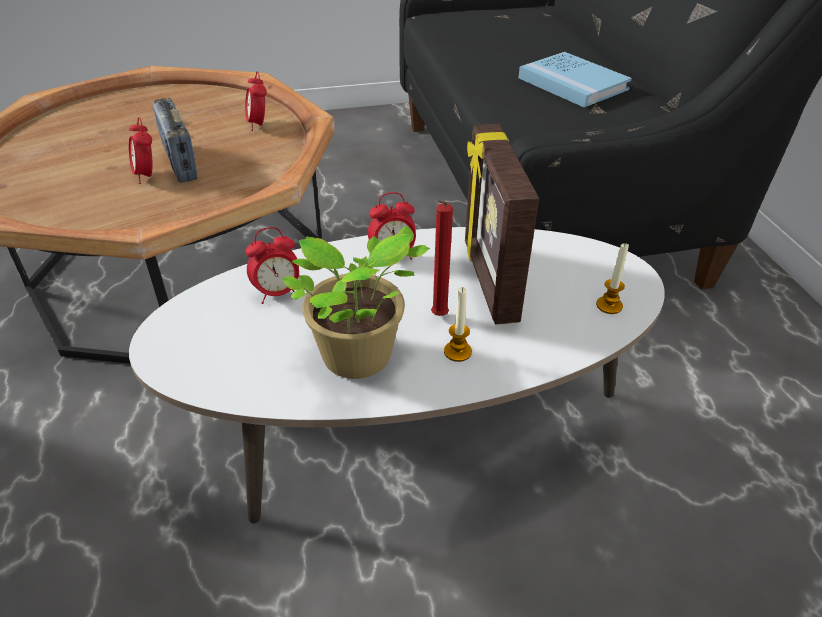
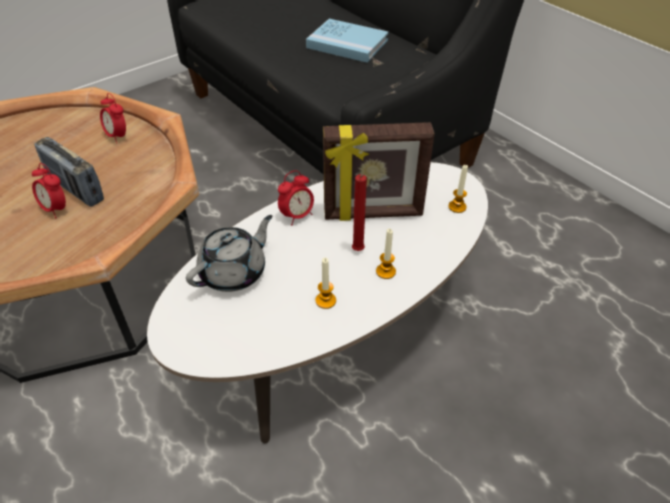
camera: 25 degrees left, 5 degrees up
(277, 293) = (234, 272): alarm clock -> grey teapot
(358, 359) = (325, 300): potted plant -> candle
(488, 281) = (373, 214): picture frame -> picture frame turned 60 degrees counterclockwise

